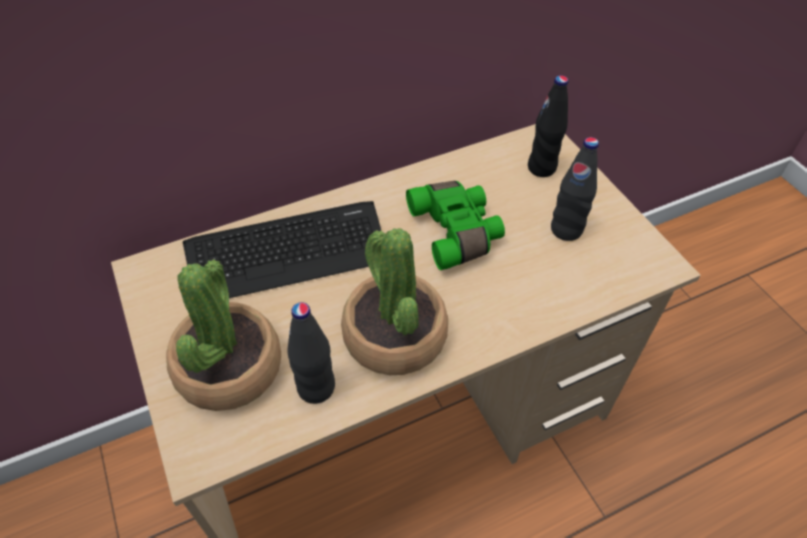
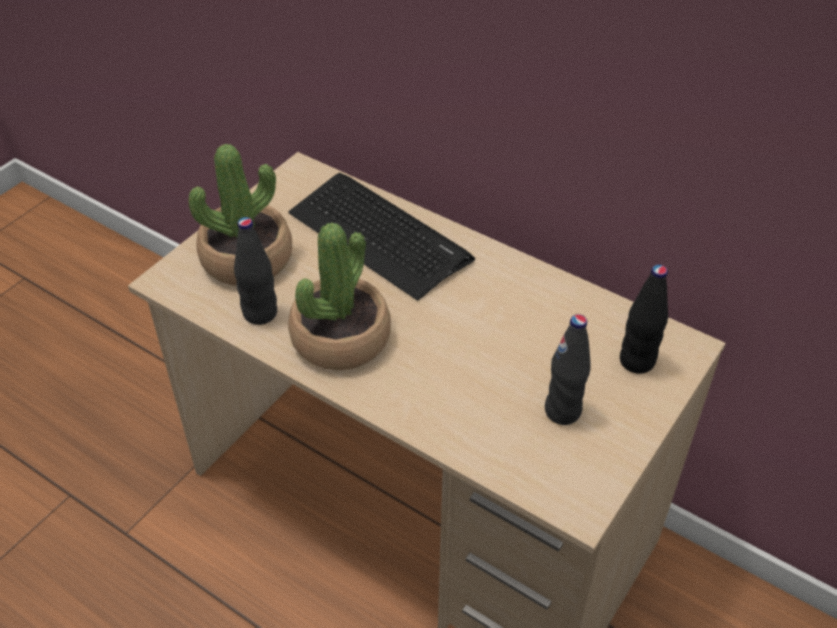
camera: 60 degrees right, 5 degrees down
(457, 231) = (491, 330): green binoculars -> none

